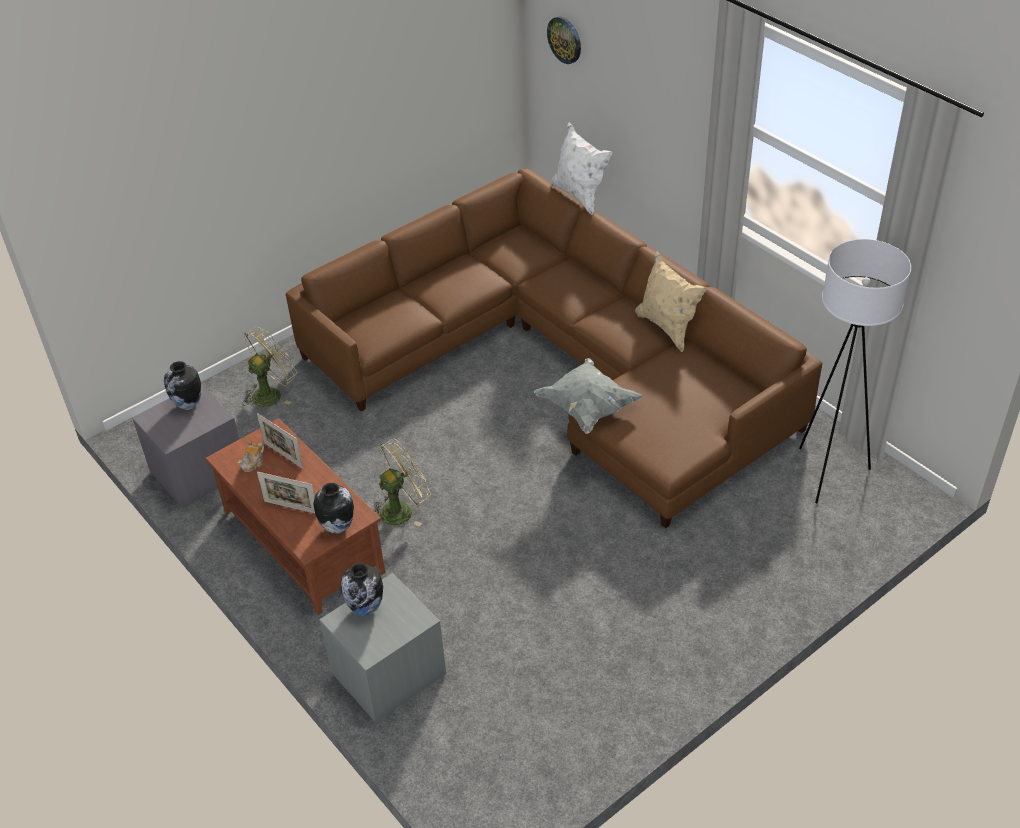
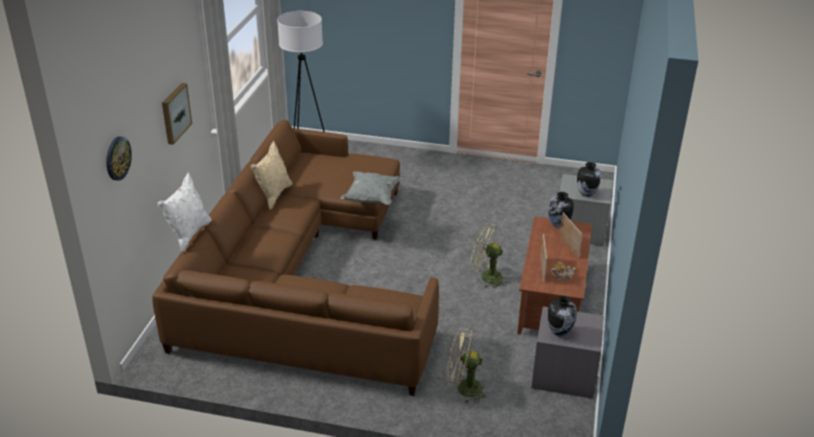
camera: 130 degrees left, 10 degrees down
(662, 107) = (174, 113): none -> picture

